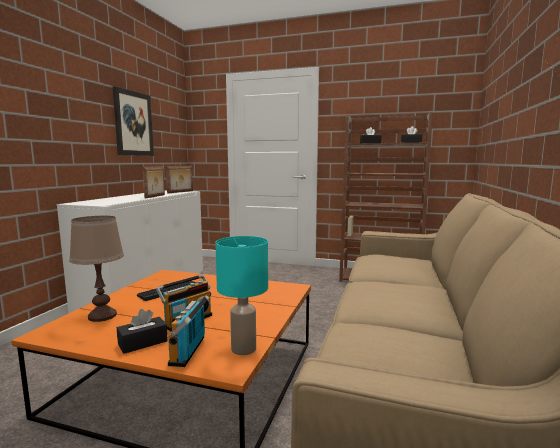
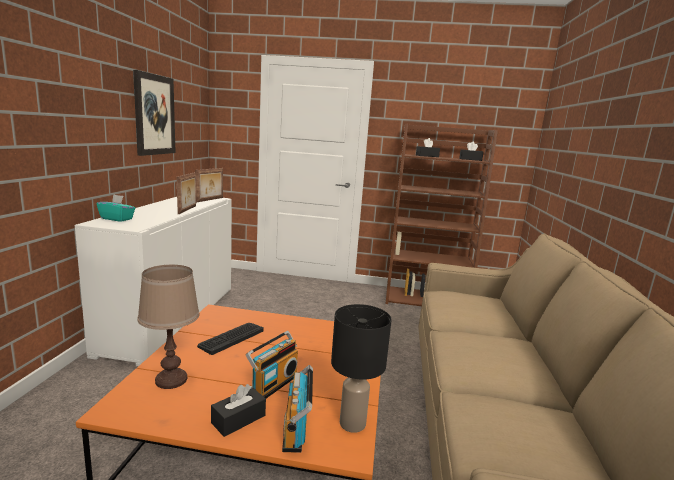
camera: 10 degrees left, 5 degrees up
(93, 201) = (117, 219): none -> turquoise tissue box
(243, 348) = (351, 423): turquoise table lamp -> black table lamp

